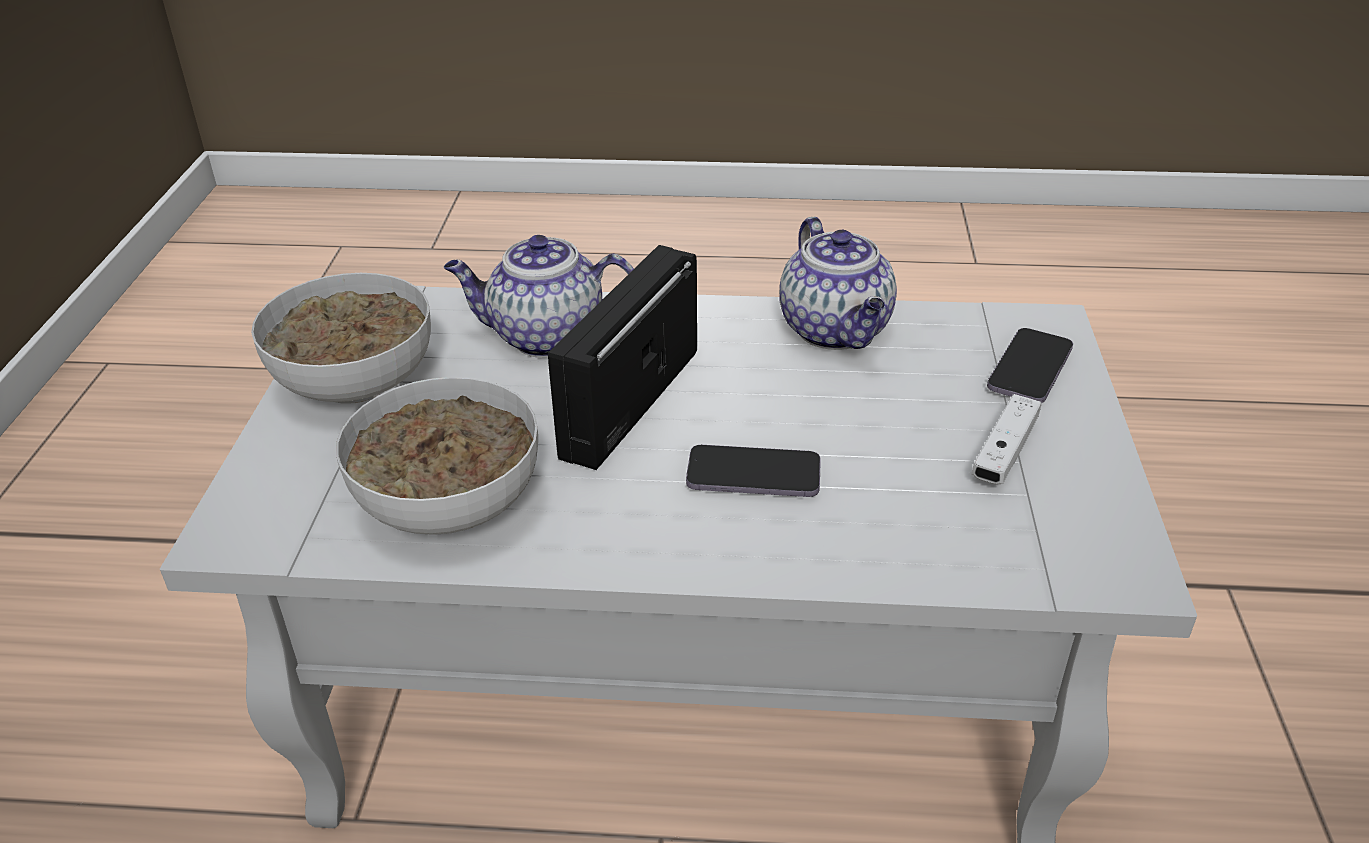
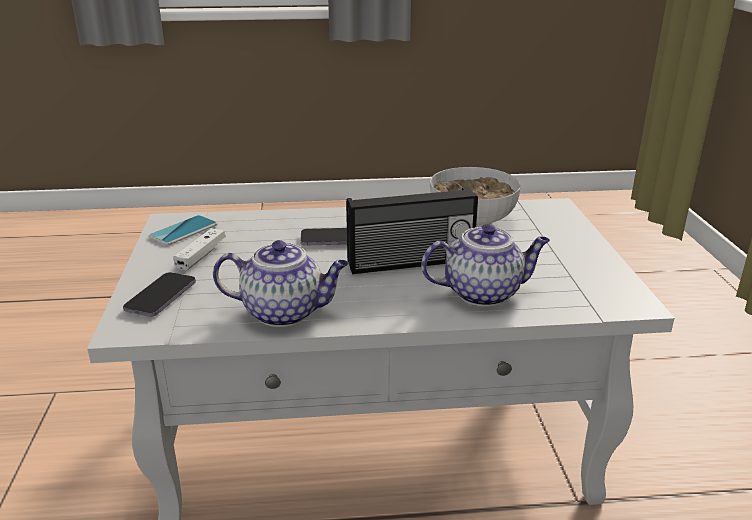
camera: 170 degrees right, 10 degrees down
(355, 381) = (574, 260): bowl -> none
(627, 402) = (411, 263): radio -> radio turned 60 degrees clockwise
(837, 331) = (285, 312): teapot -> teapot turned 120 degrees clockwise
(1075, 531) = (183, 231): none -> phone

